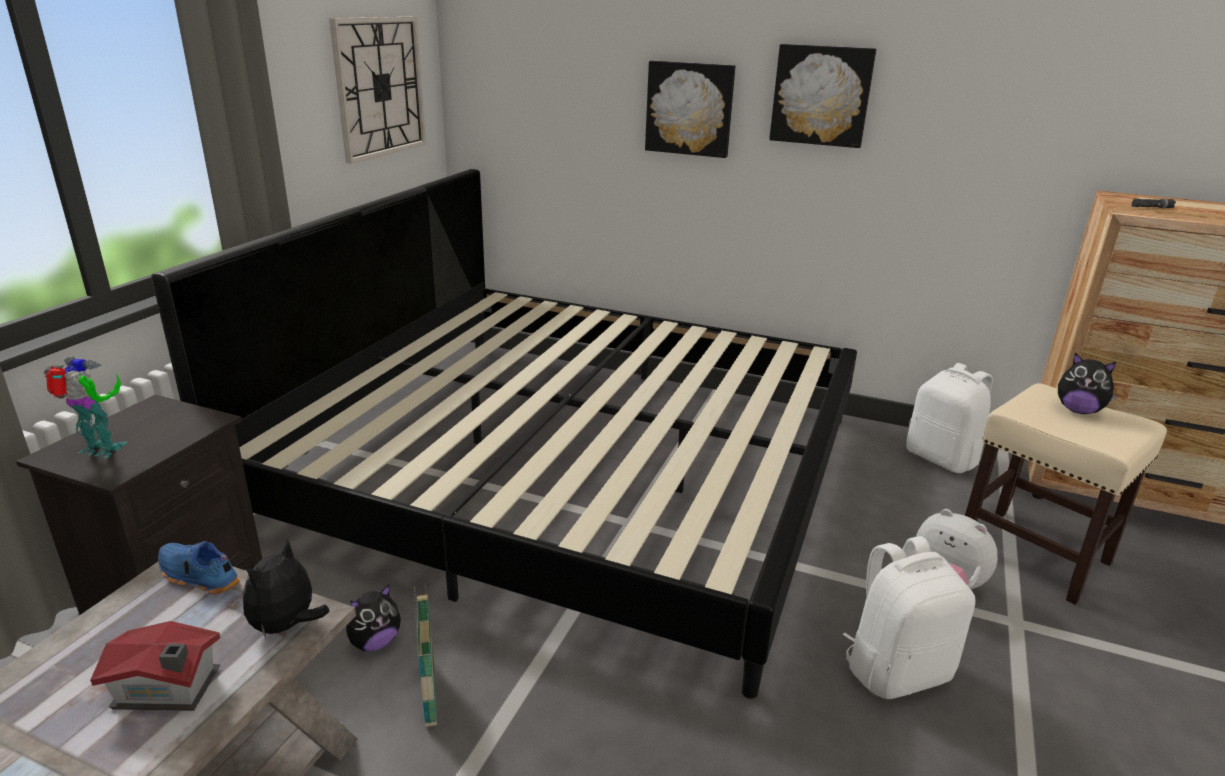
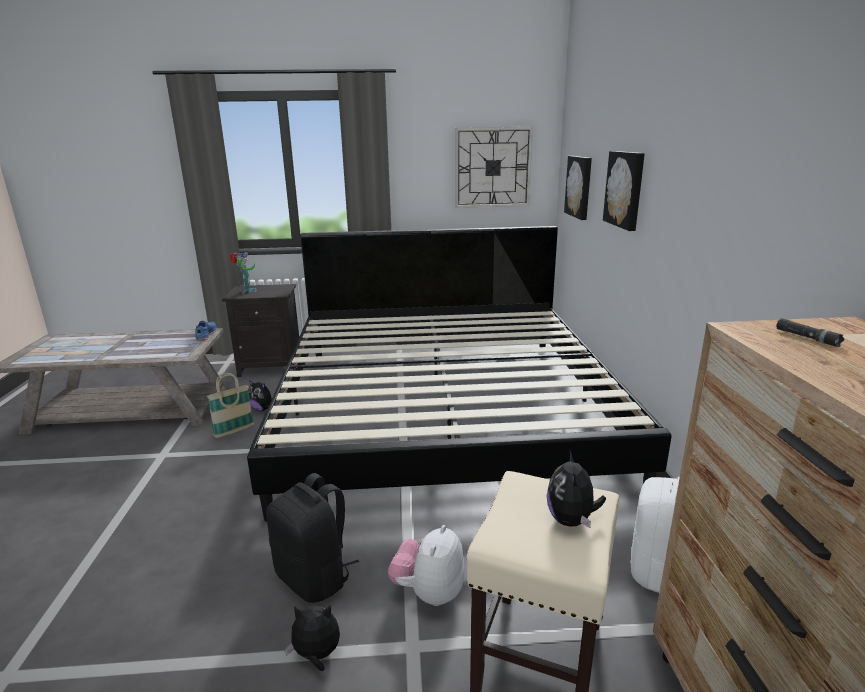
camera: 65 degrees right, 5 degrees down
(168, 690) = (143, 350): toy house -> none
(287, 626) = (180, 354): plush toy -> plush toy (317, 655)
(821, 95) = (680, 179): picture -> picture (580, 186)
(896, 670) = (315, 577): white backpack -> black backpack

